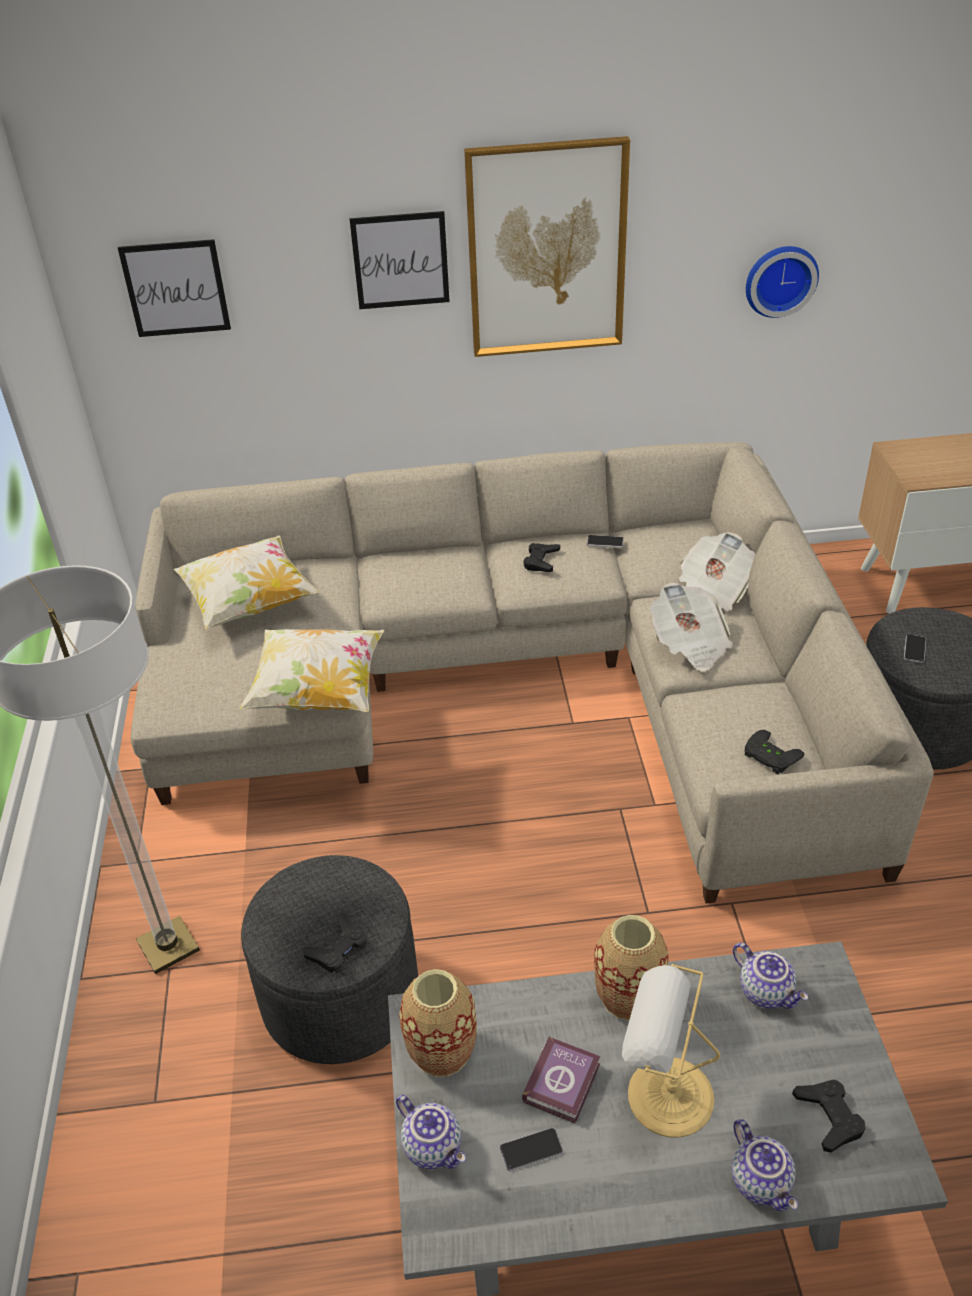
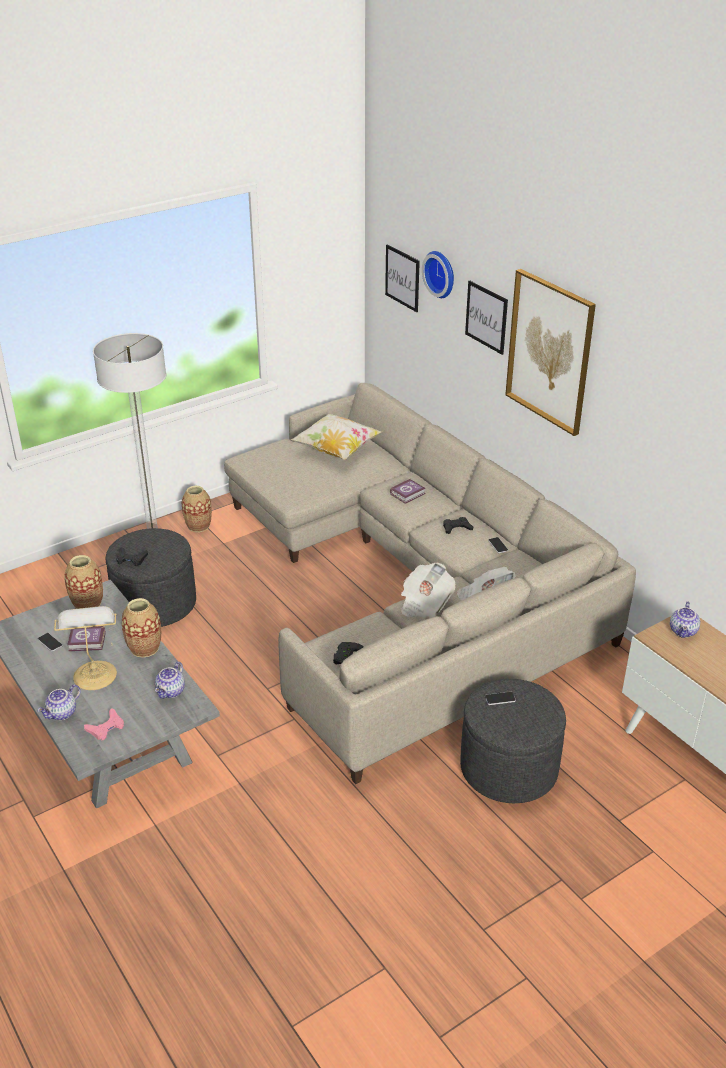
camera: 60 degrees right, 5 degrees down
(168, 867) = (198, 526): none -> vase
(318, 692) = (289, 496): pillow -> none
(424, 574) = (408, 494): none -> book
(434, 1146) = (40, 616): teapot -> teapot (683, 631)
(780, 279) = (668, 451): wall clock -> wall clock (441, 273)
(829, 1117) = (106, 728): black game controller -> pink game controller

